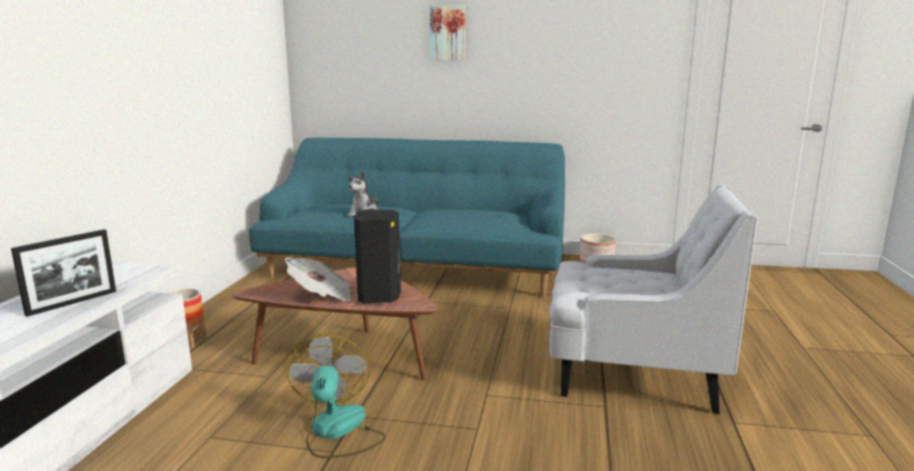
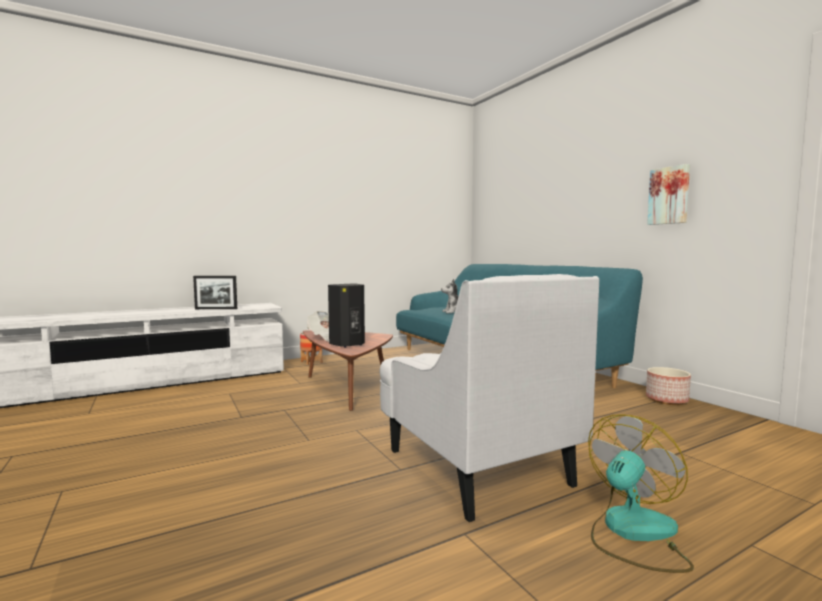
camera: 50 degrees right, 10 degrees down
(337, 431) = (263, 411): fan -> fan (633, 533)
(448, 33) = (559, 178): picture -> picture (669, 195)

